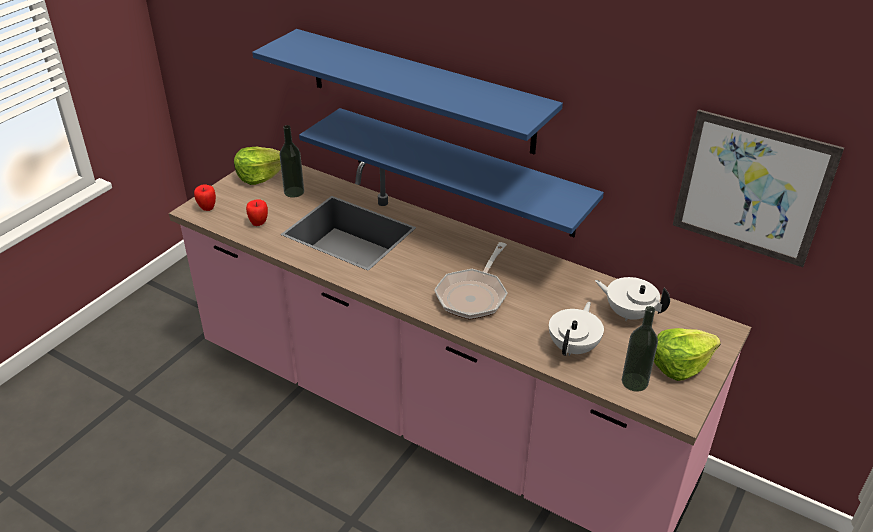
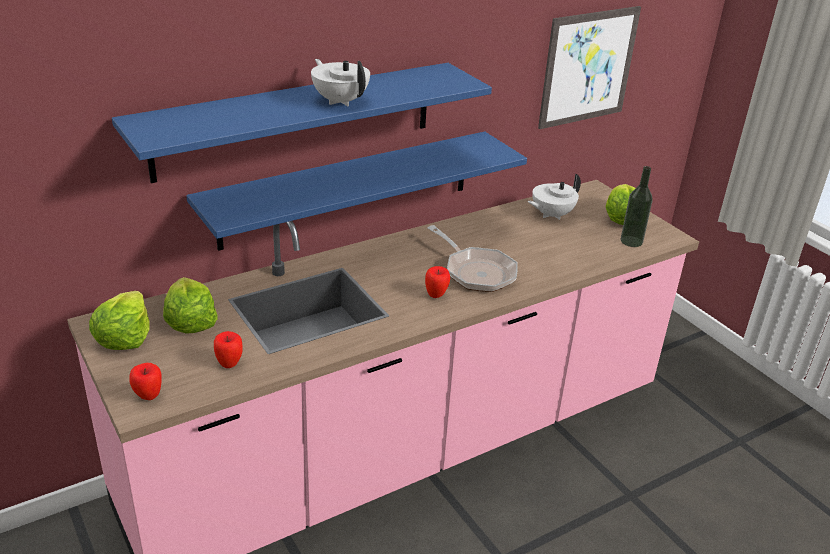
camera: 65 degrees left, 5 degrees down
(294, 192) = (190, 321): bottle -> lettuce
(417, 284) = (436, 295): none -> apple
(574, 347) = (577, 250): white teapot -> white teapot (340, 101)

